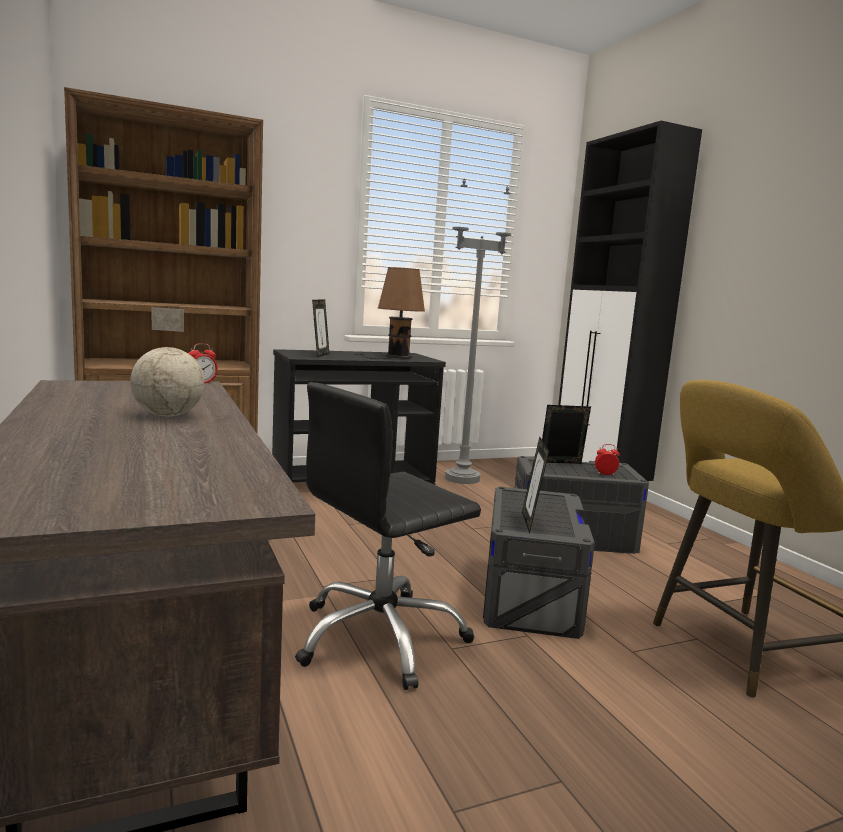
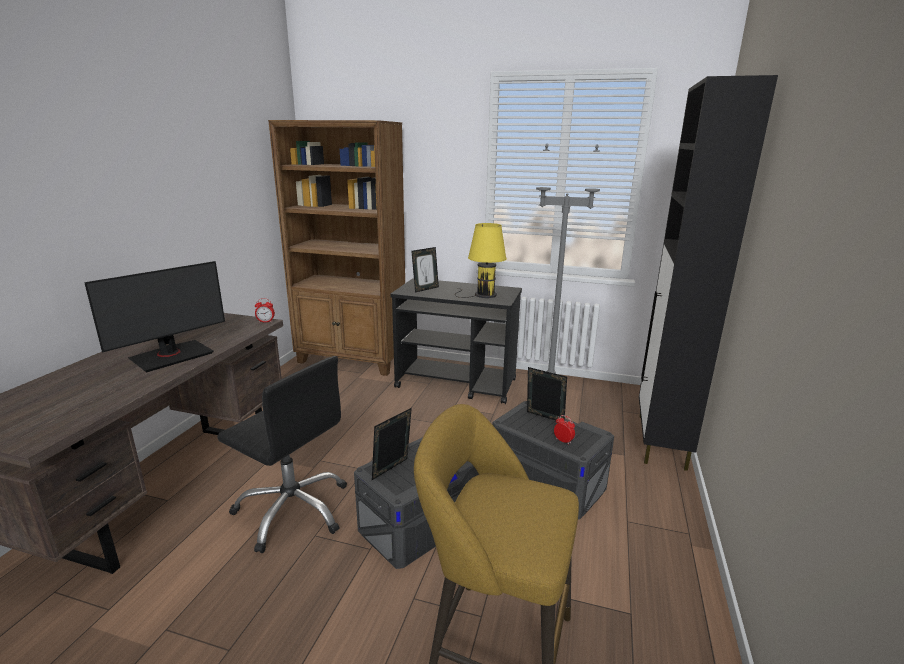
camera: 40 degrees right, 10 degrees up
(167, 415) = (171, 356): globe -> monitor
(380, 637) = (293, 509): black office chair -> black office chair turned 150 degrees counterclockwise
(395, 357) = (482, 295): brown table lamp -> yellow table lamp

